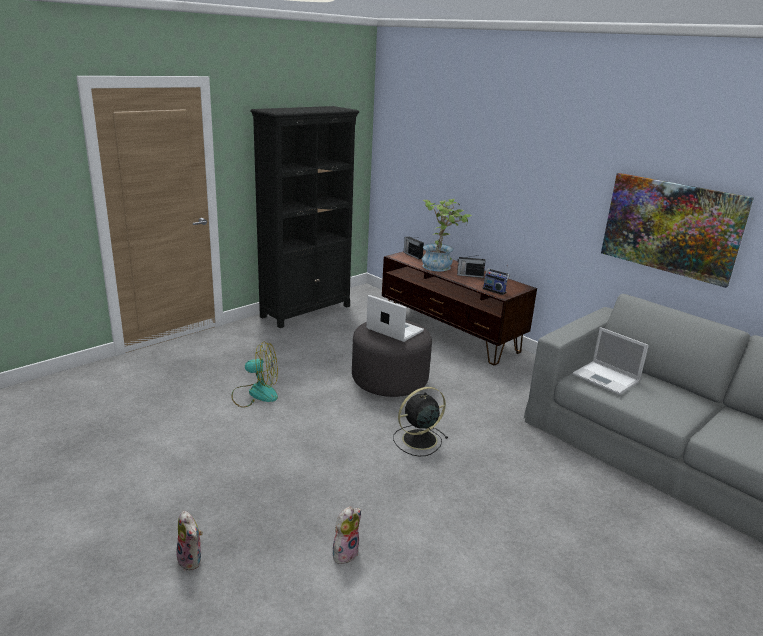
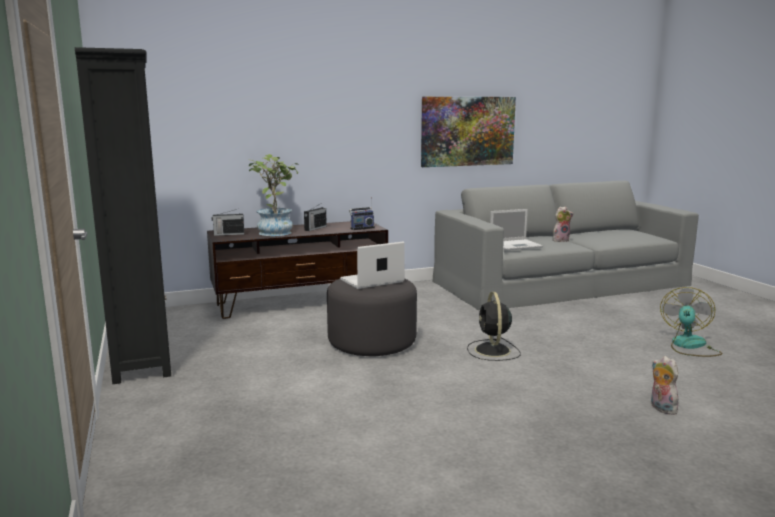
camera: 65 degrees left, 10 degrees down
(192, 560) = (679, 489): plush toy -> plush toy (560, 240)
(255, 393) = (342, 414): fan -> fan (689, 346)

